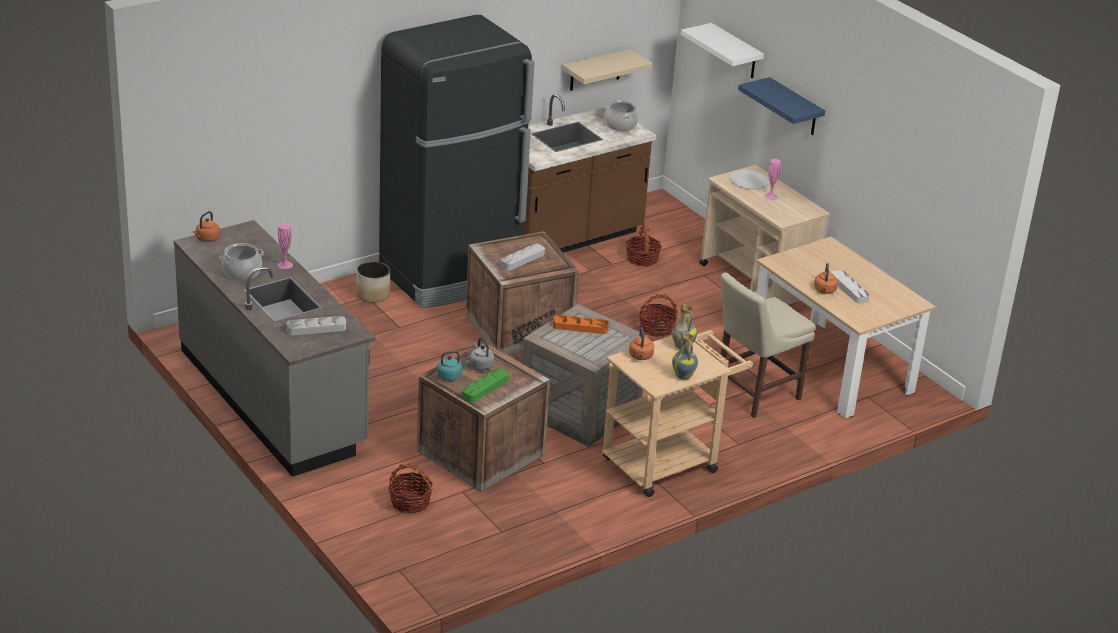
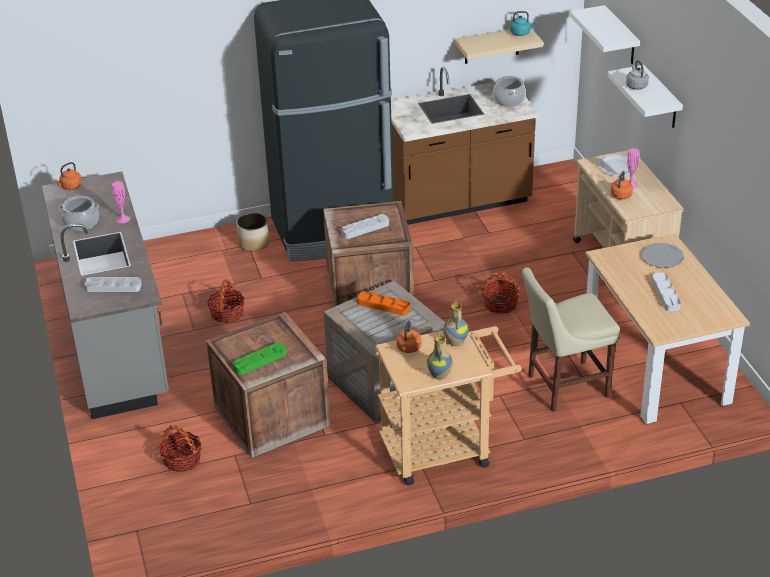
camera: 20 degrees right, 5 degrees up
(450, 376) = (234, 344): turquoise kettle -> turquoise kettle (521, 33)
(480, 365) = (268, 336): grey kettle -> grey kettle (636, 85)
(642, 259) = (520, 230): basket -> basket (227, 313)
(795, 108) = (661, 98): blue shelf -> white shelf
(824, 291) = (639, 293): orange kettle -> orange kettle (620, 196)
(830, 258) = (662, 257): none -> plate

